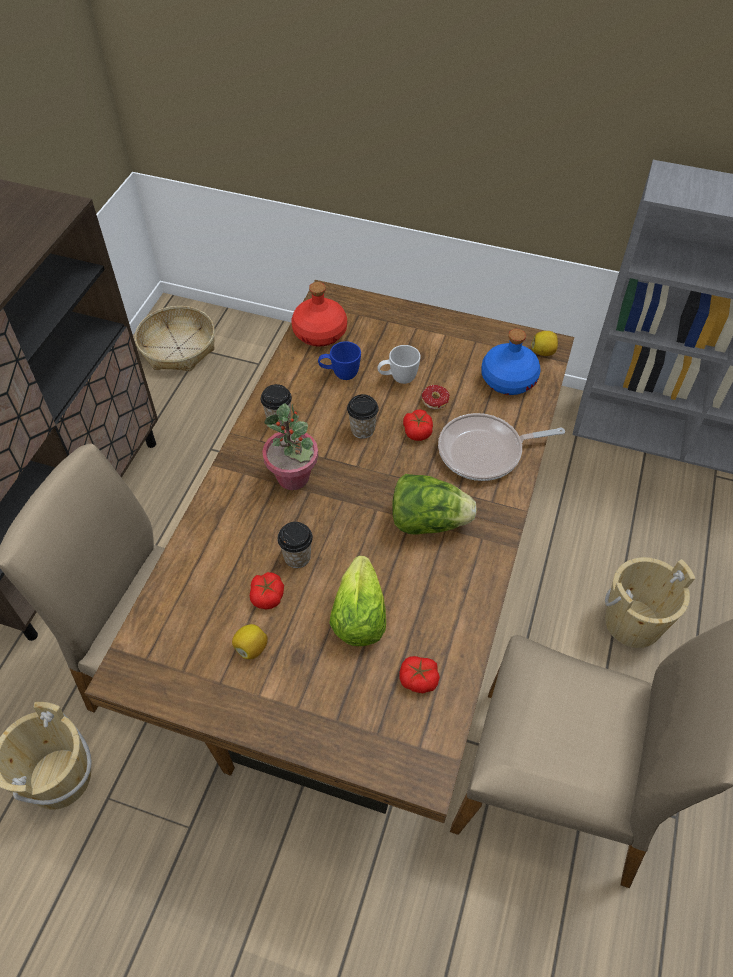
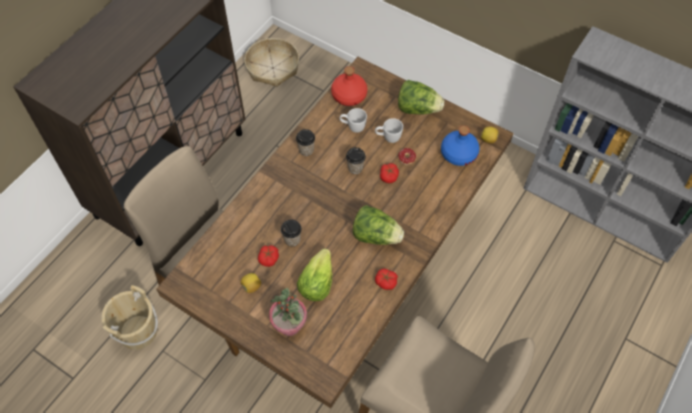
camera: 15 degrees right, 5 degrees up
(293, 477) = (304, 189): potted plant -> potted plant (290, 326)
(340, 374) = (353, 127): blue mug -> white mug
(419, 679) = (339, 327): tomato -> tomato (386, 282)
(427, 331) = (418, 109): none -> lettuce
(485, 452) = (426, 199): frying pan -> none
(633, 622) = (517, 326): beige bucket -> none

